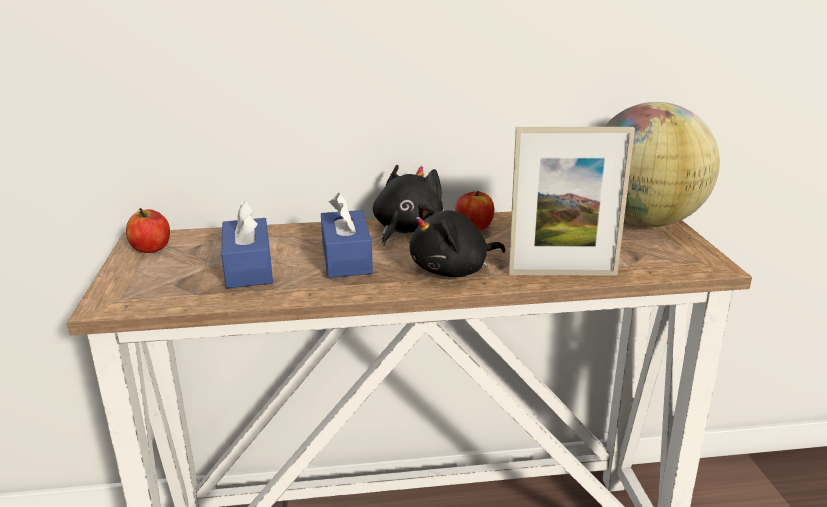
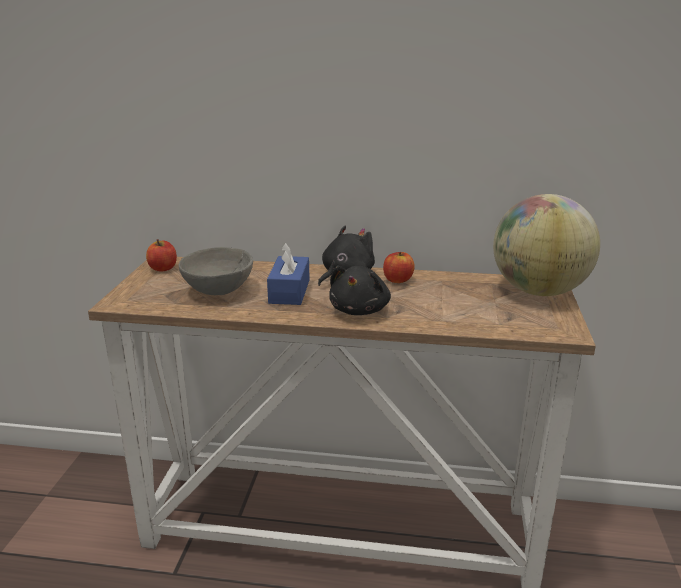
camera: 15 degrees right, 0 degrees up
(248, 268) = (219, 290): blue tissue box -> grey bowl
(453, 271) = (360, 310): black plush toy -> black plush toy turned 60 degrees counterclockwise
(562, 273) = (441, 323): picture frame -> none

